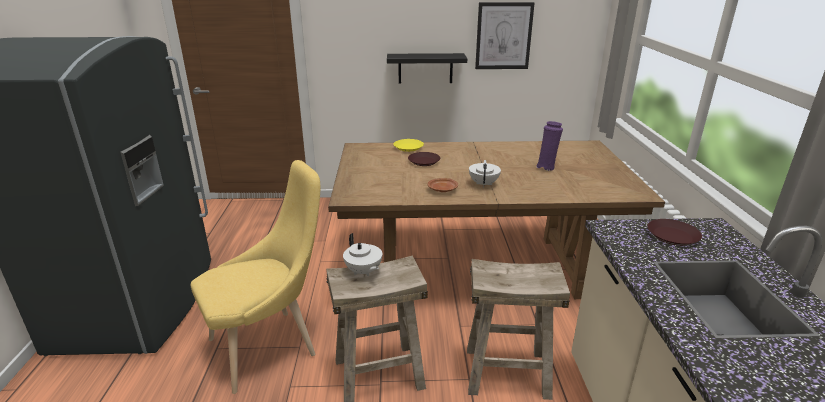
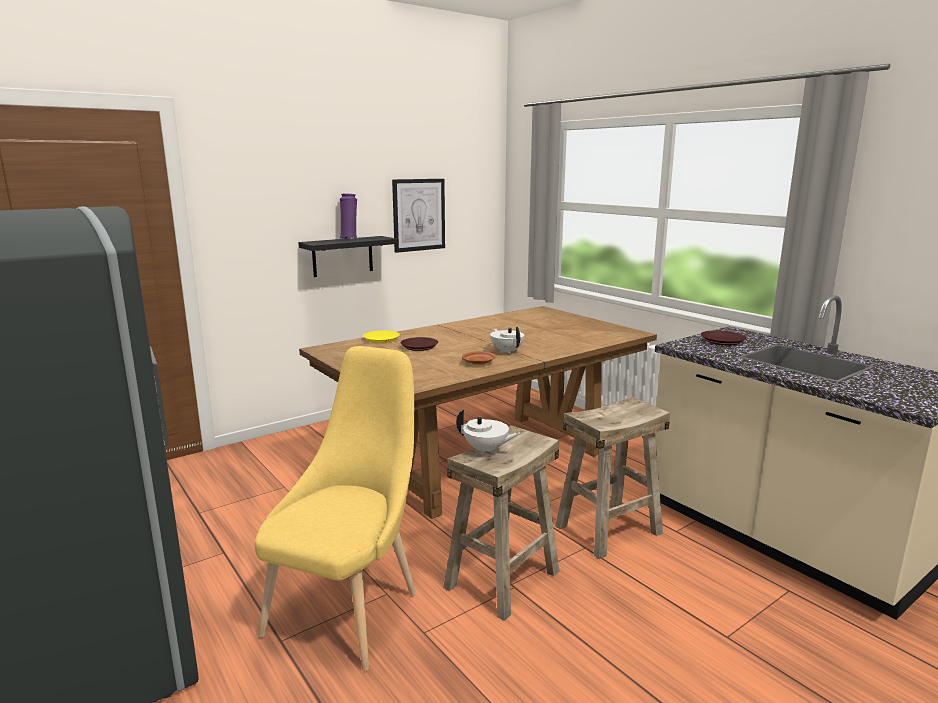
camera: 35 degrees left, 10 degrees down
(546, 167) = (536, 330): purple vase -> purple vase (349, 239)

